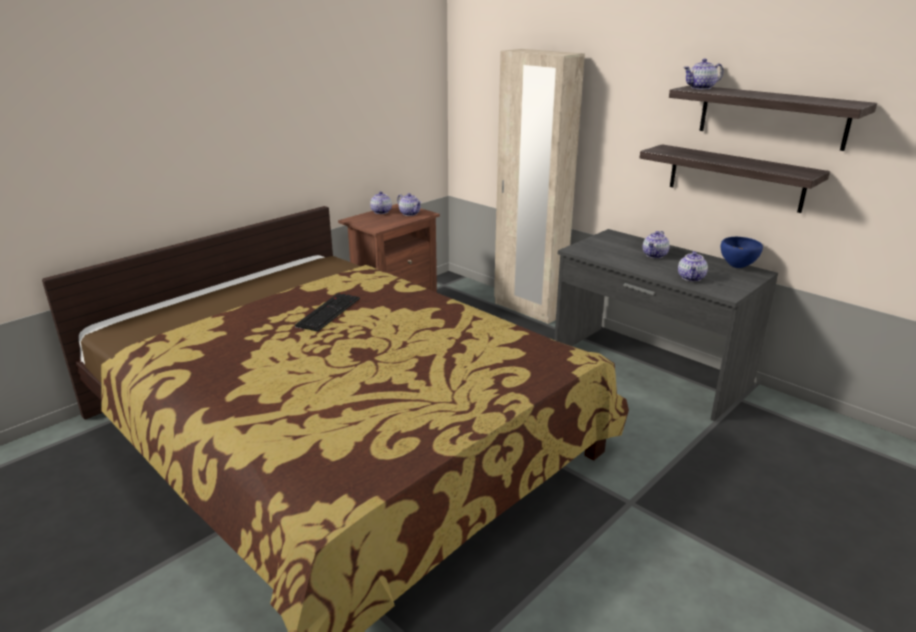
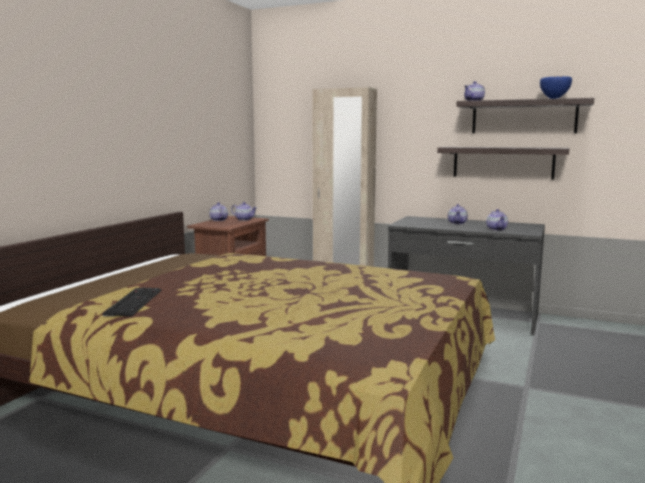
camera: 20 degrees left, 15 degrees down
(328, 311) = (234, 274): keyboard -> keyboard (133, 302)
(737, 267) = (517, 224): blue bowl -> blue bowl (554, 99)

